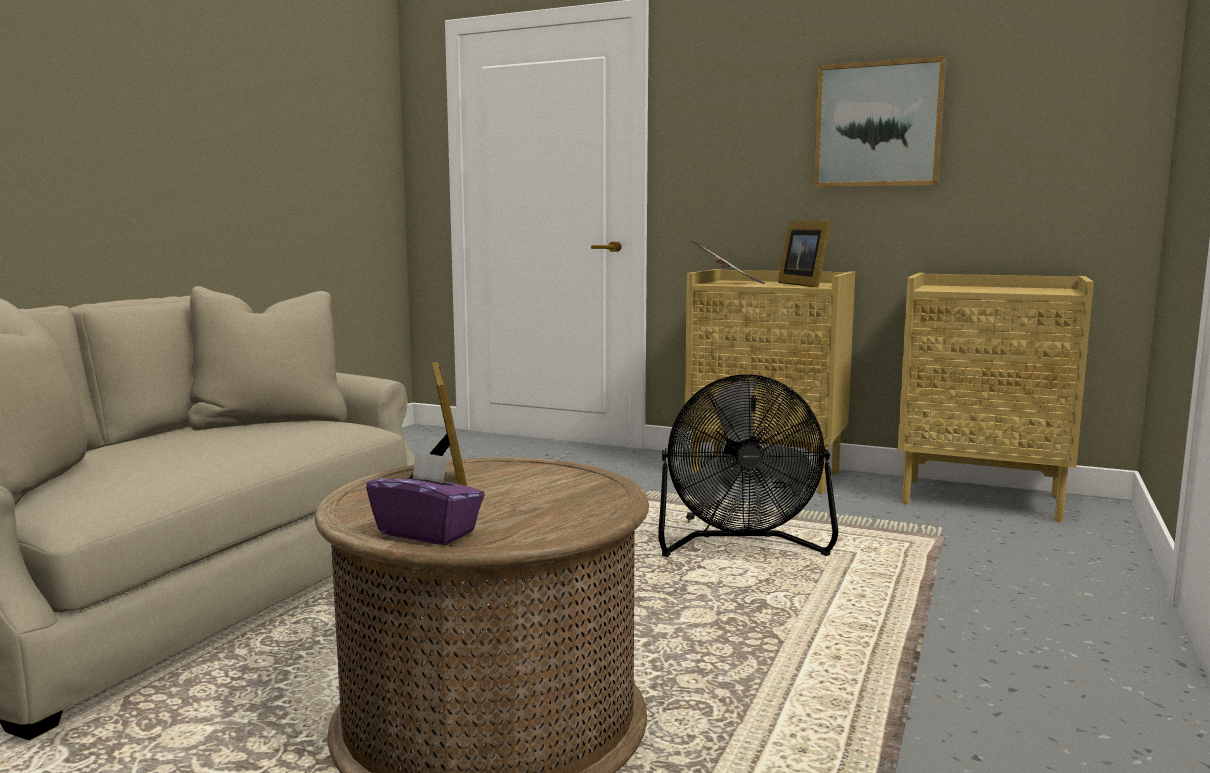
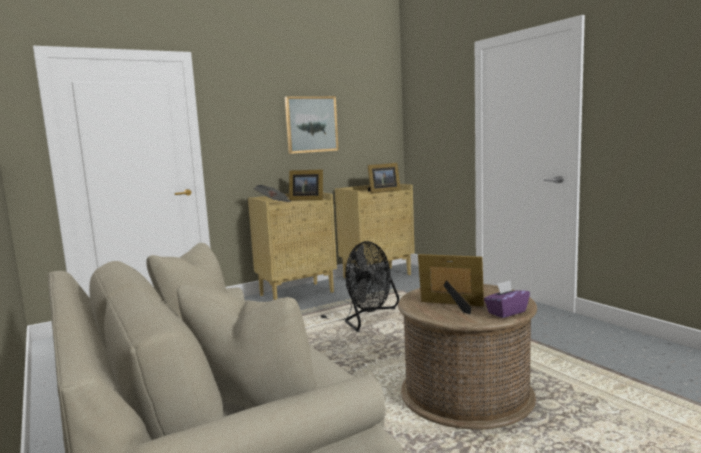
camera: 55 degrees left, 0 degrees up
(1010, 291) = (382, 191): none -> picture frame

